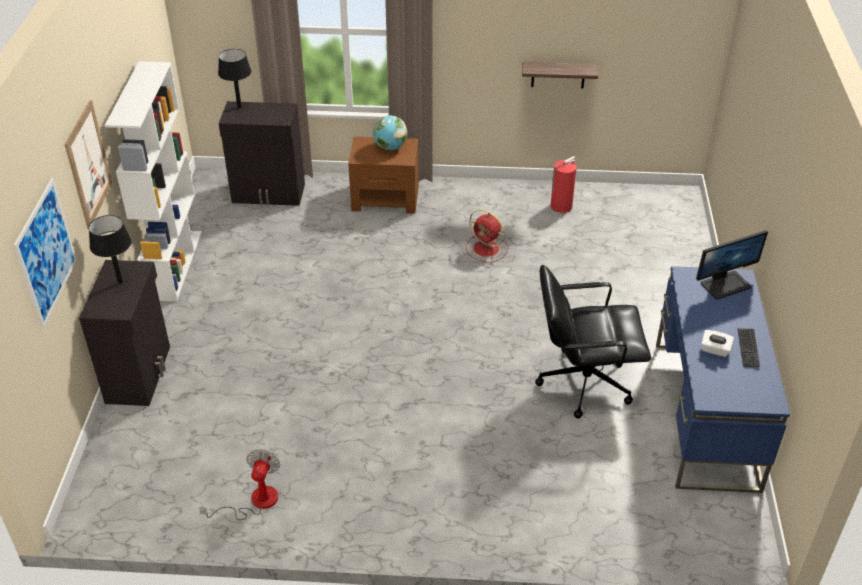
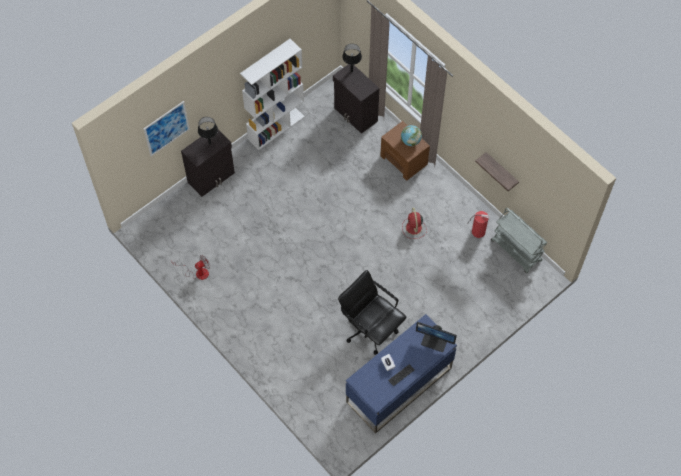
camera: 45 degrees right, 20 degrees up
(88, 164) = (218, 90): picture -> none
(624, 196) = (516, 251): none -> grey cart

